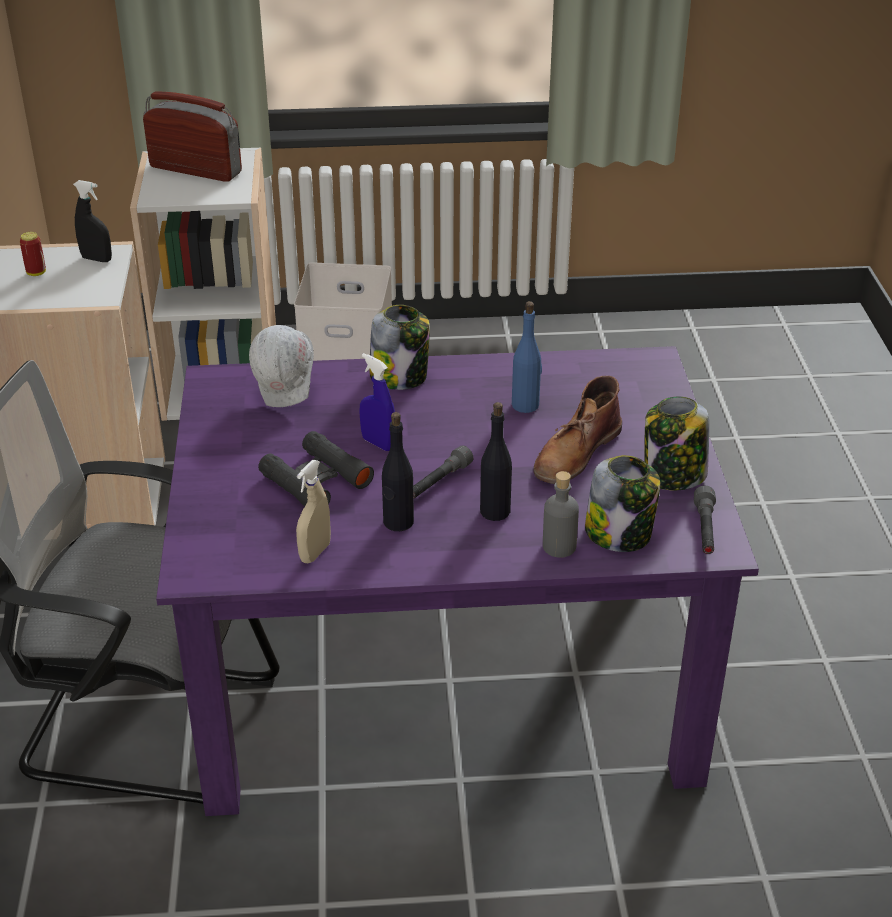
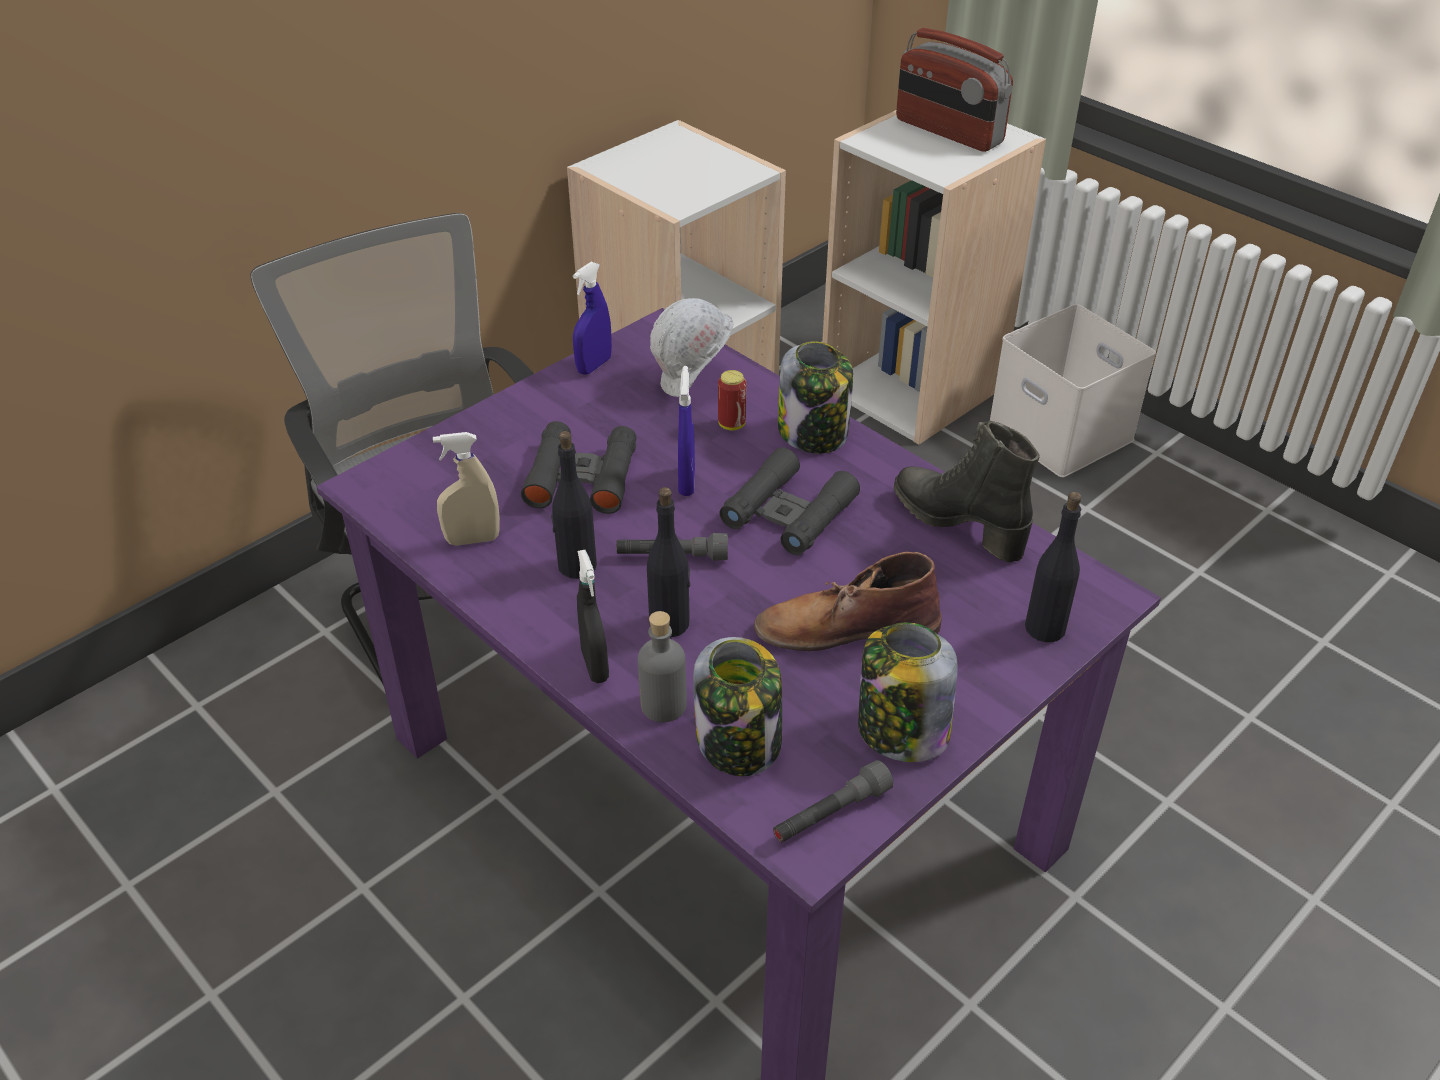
camera: 50 degrees right, 5 degrees up
(36, 273) = (667, 158): can -> can (731, 424)
(96, 259) = (730, 171): black spray bottle -> black spray bottle (595, 665)
(196, 169) = (948, 132): radio -> radio turned 150 degrees clockwise
(207, 421) = (594, 366): none -> blue spray bottle
(457, 421) = (789, 512): none -> black binoculars
(525, 405) = (881, 543): blue bottle -> none
(543, 372) = (959, 523): none -> black boot
(655, 391) = (1045, 628): none -> black bottle

